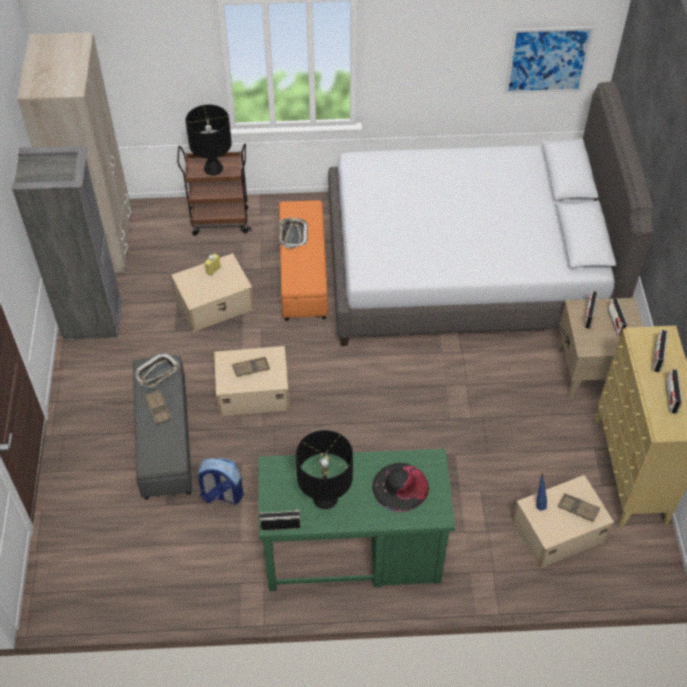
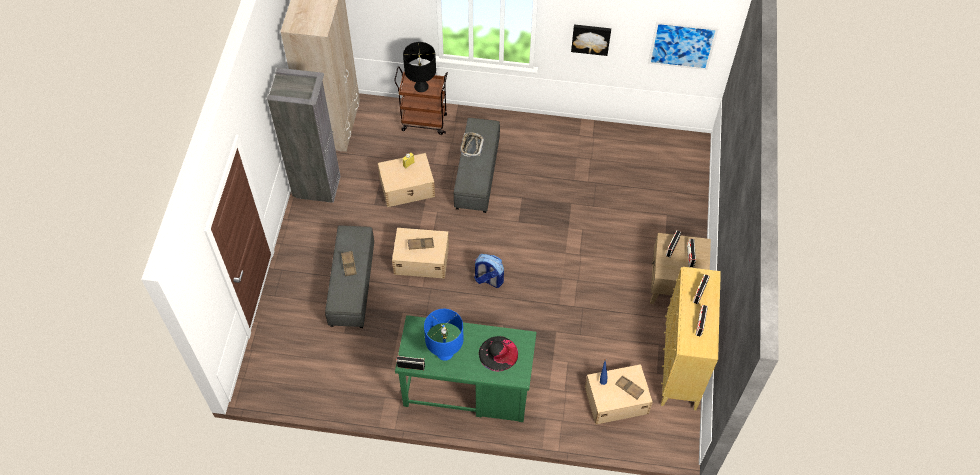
camera: 10 degrees right, 5 degrees up
(157, 373) = (353, 237): tray -> none
(221, 494) = (384, 332): backpack -> backpack (488, 279)
(304, 274) = (477, 174): orange ottoman -> grey ottoman
(325, 499) = (445, 353): black table lamp -> blue table lamp
(429, 68) = (591, 38): none -> picture
(467, 267) = (601, 189): grey bed -> none

